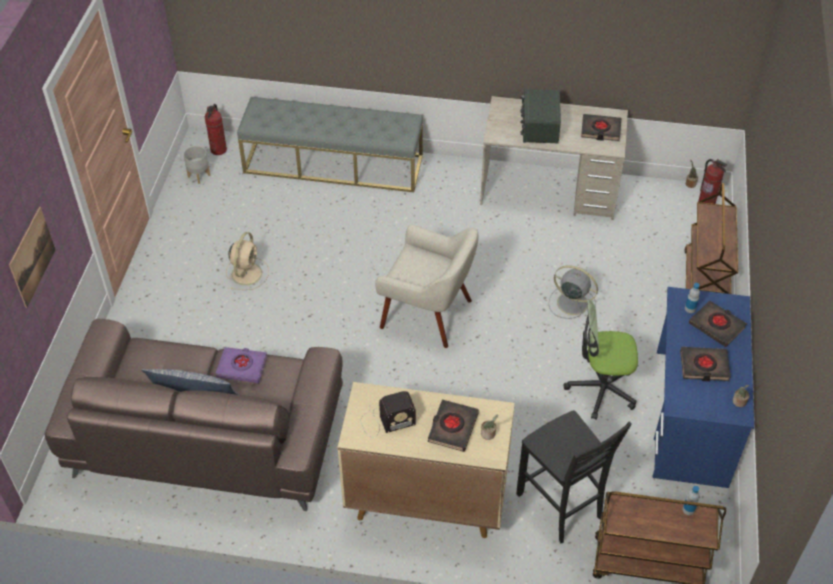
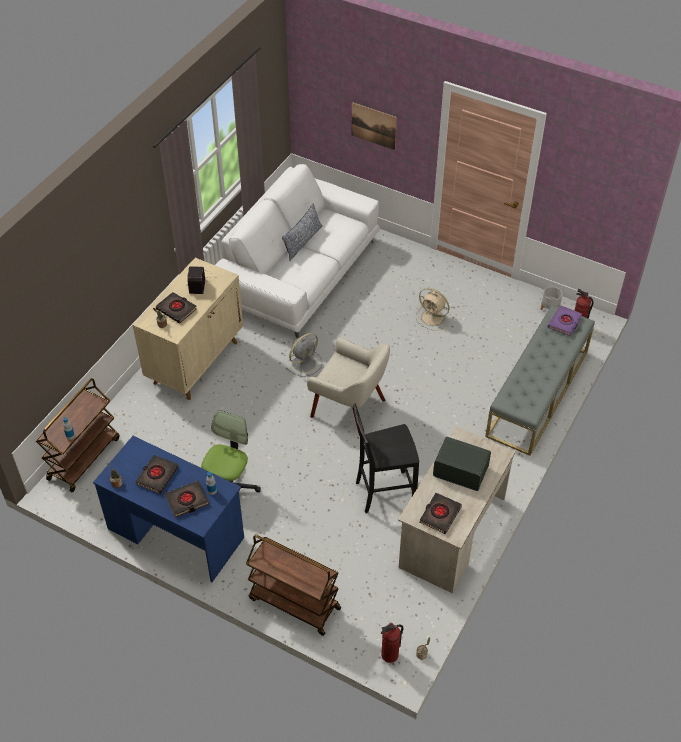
camera: 110 degrees right, 0 degrees up
(206, 436) = (300, 273): brown sofa -> white sofa
(242, 367) = (313, 265): purple book -> purple book (564, 322)
(428, 313) = (349, 408): beige armchair -> beige armchair turned 105 degrees counterclockwise
(560, 507) = (151, 428): black chair -> black chair (383, 492)
(571, 302) = (319, 500): grey fan -> grey fan (305, 362)

